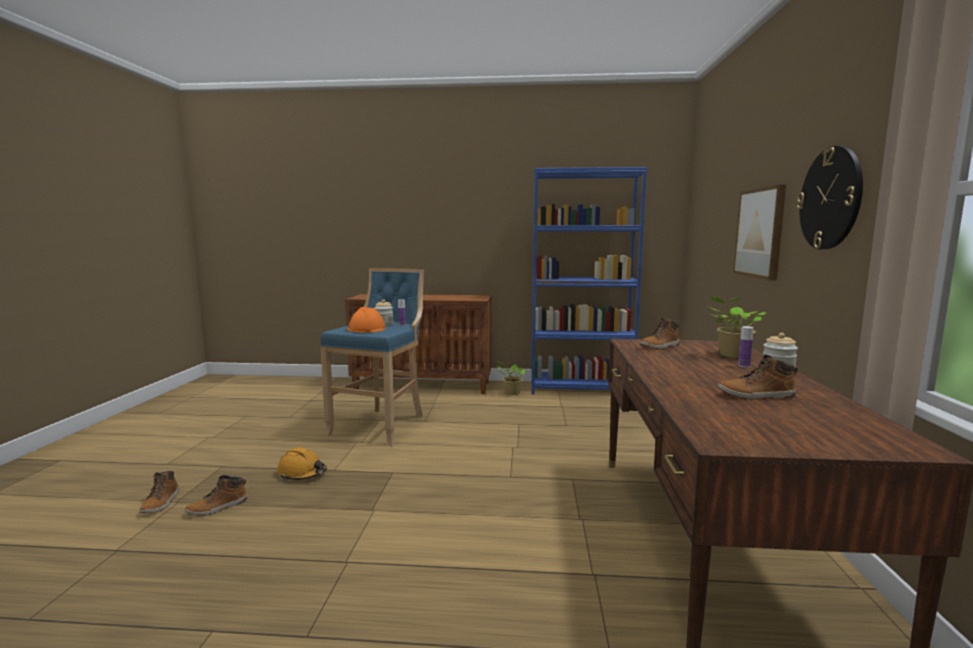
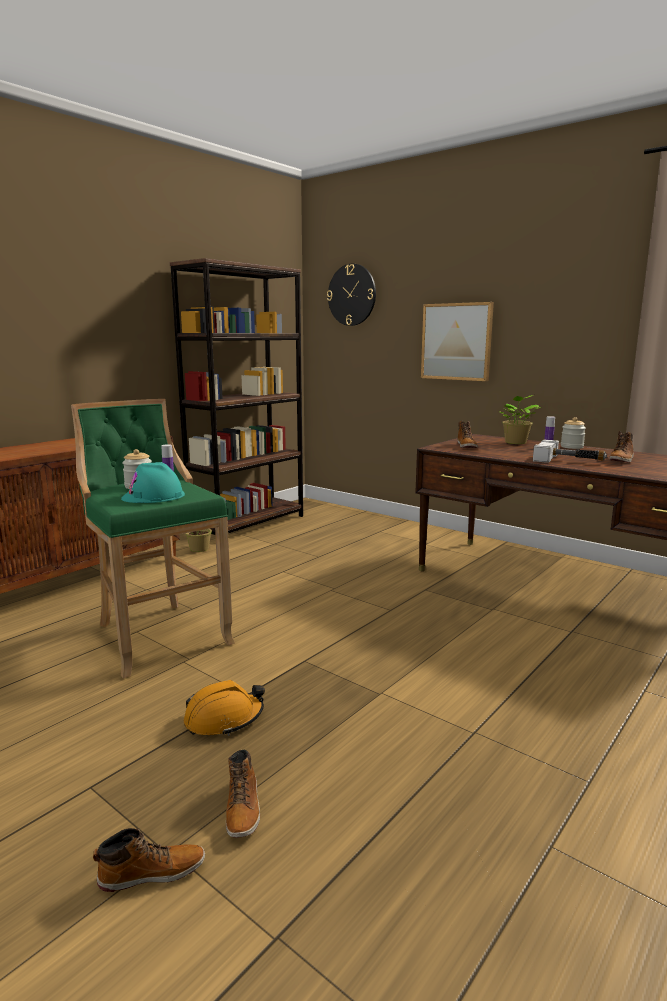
camera: 55 degrees left, 5 degrees up
(161, 503) = (152, 872): boot -> boot turned 45 degrees counterclockwise
(366, 329) = (153, 496): orange hard hat -> turquoise hard hat
(381, 425) = (158, 634): blue stool -> green stool
(581, 389) = (248, 524): blue bookcase -> brown bookcase
(686, 379) = (569, 460): none -> hammer
(830, 198) = (557, 316): wall clock -> wall clock (352, 295)

